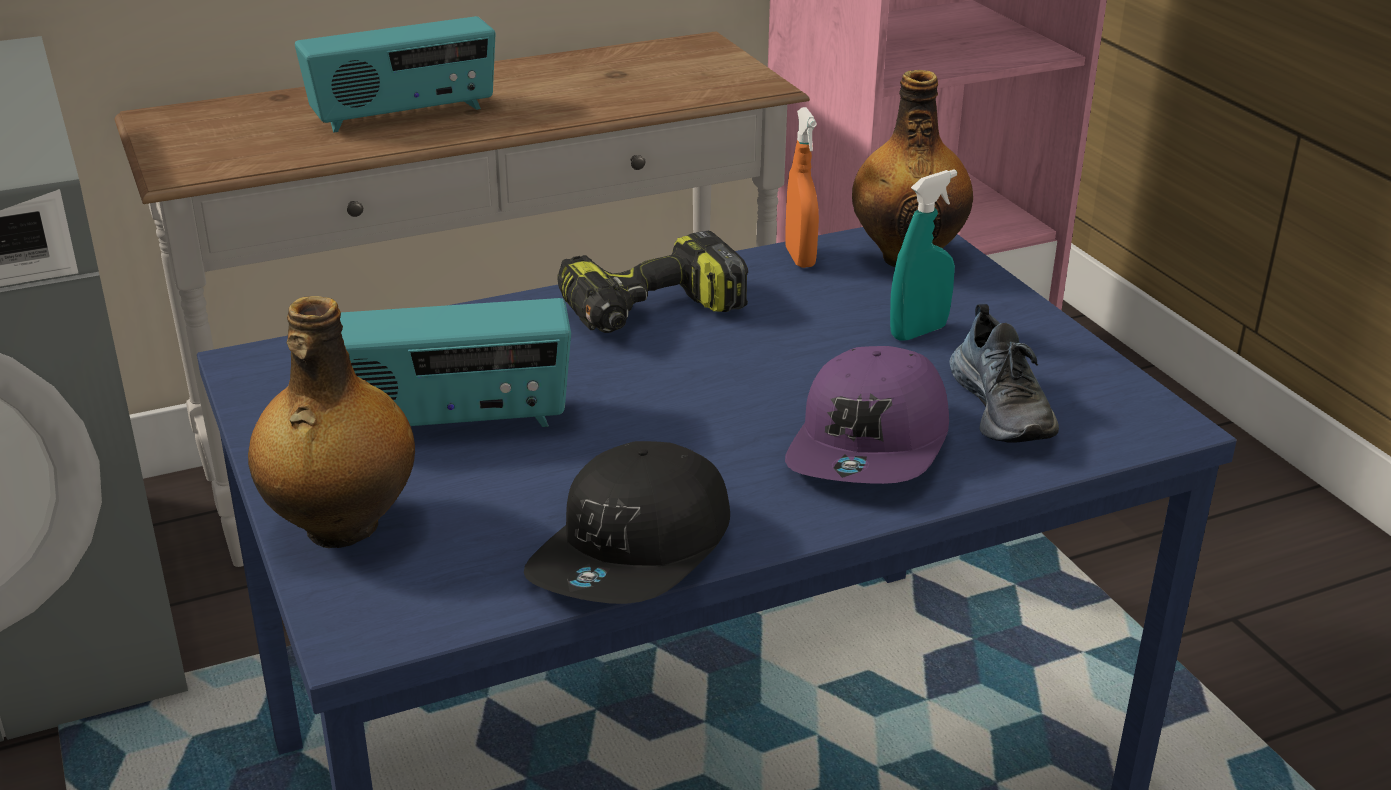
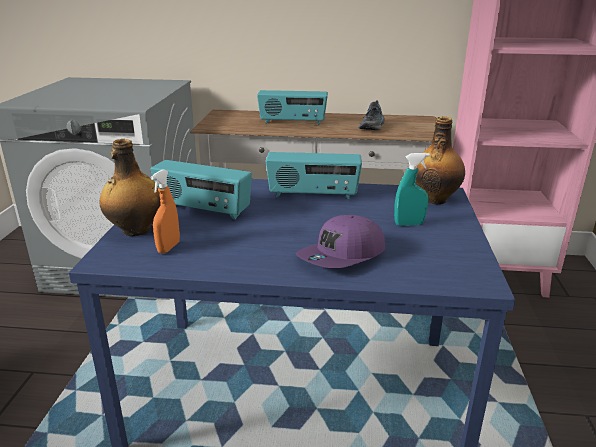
camera: 30 degrees right, 5 degrees down
(635, 553) = (213, 265): black cap -> none
(652, 313) = (313, 195): power drill -> radio
(800, 258) = (390, 190): orange spray bottle -> orange spray bottle (168, 247)
(1003, 408) = (414, 258): shoe -> shoe (373, 127)

